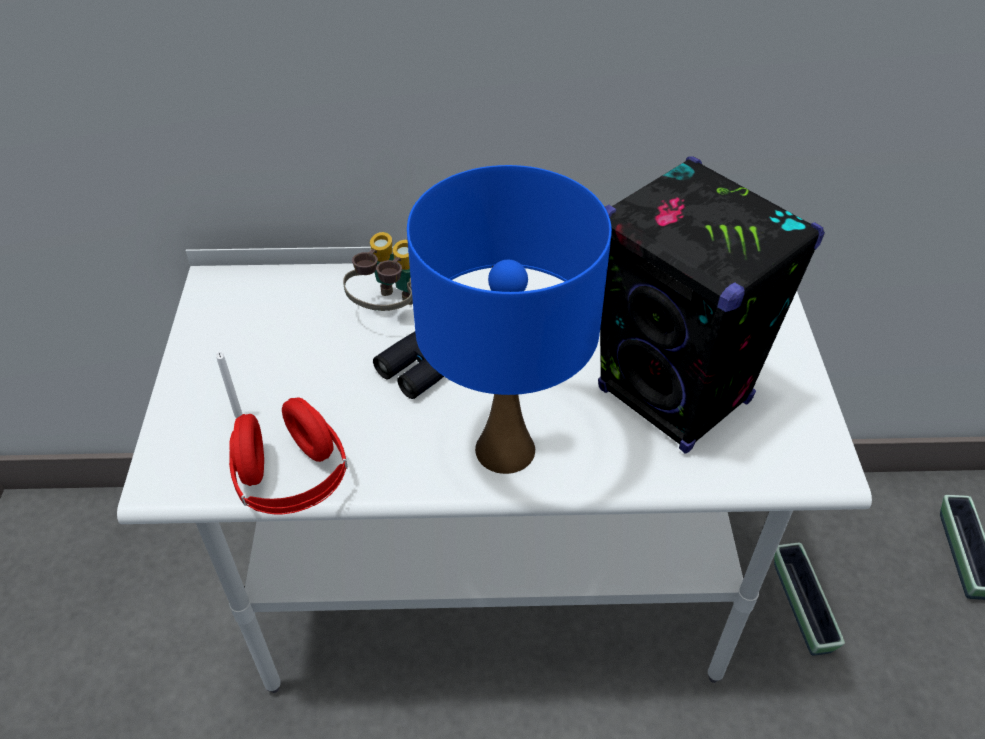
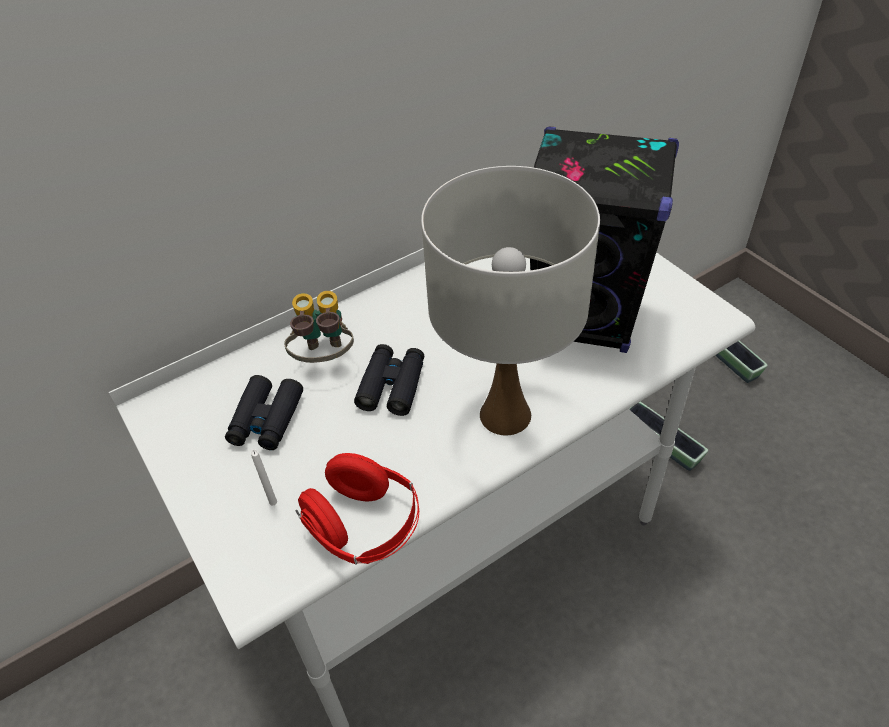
camera: 30 degrees left, 0 degrees up
(293, 340) = (266, 420): none -> black binoculars
(504, 449) = (504, 415): blue table lamp -> white table lamp

